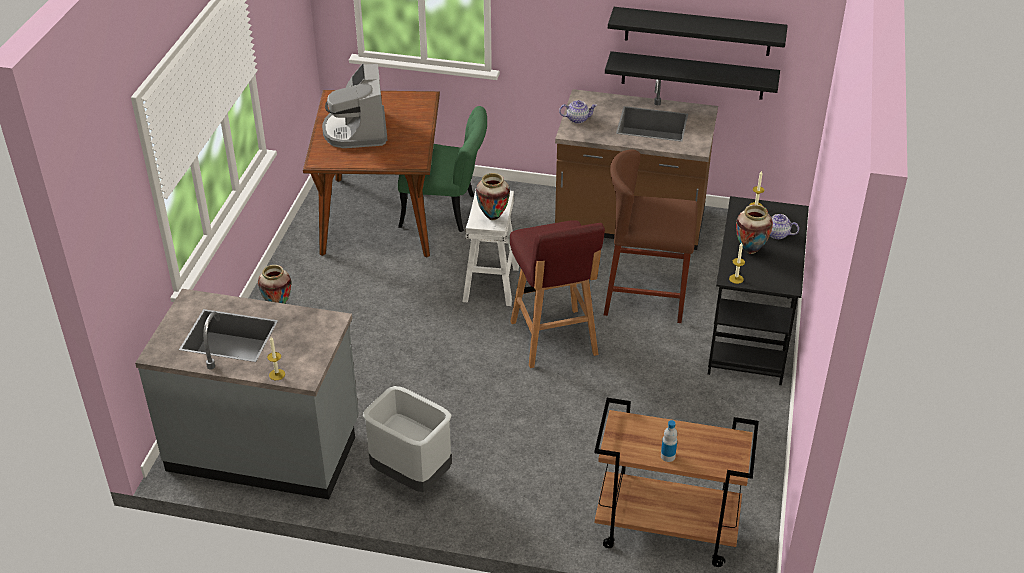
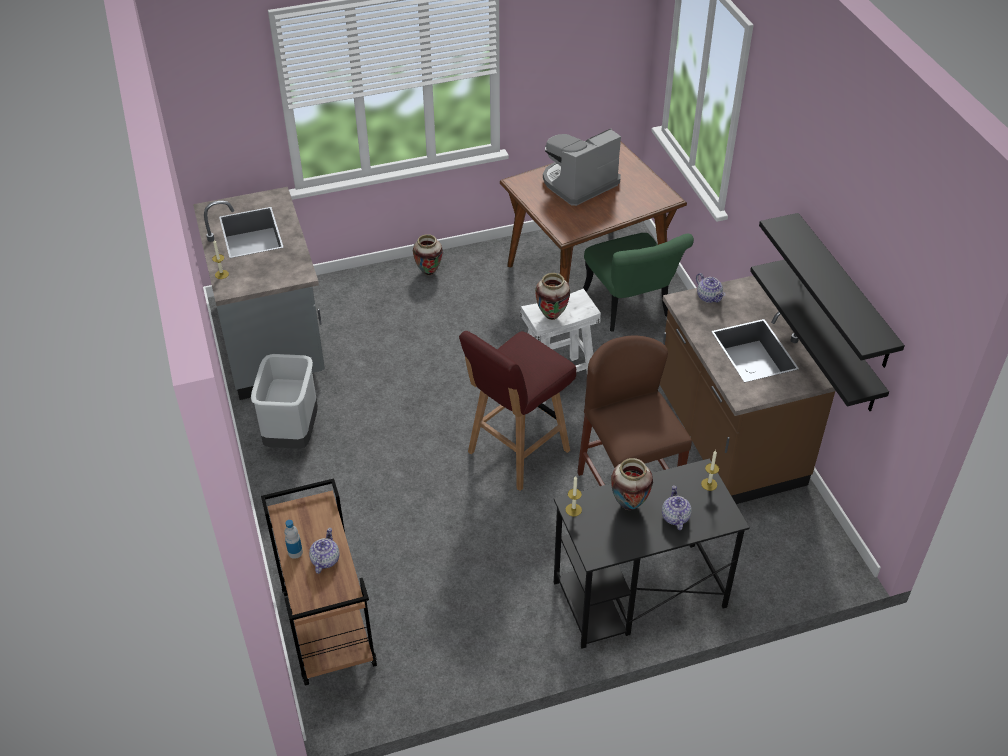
camera: 60 degrees right, 5 degrees up
(689, 440) = (325, 559): none -> teapot

